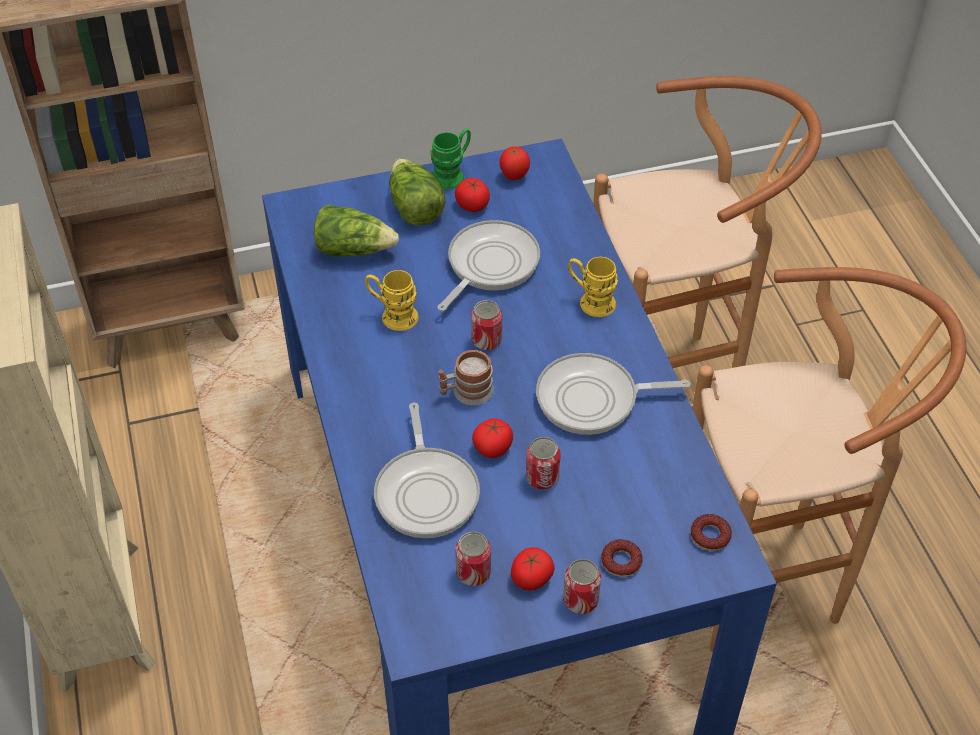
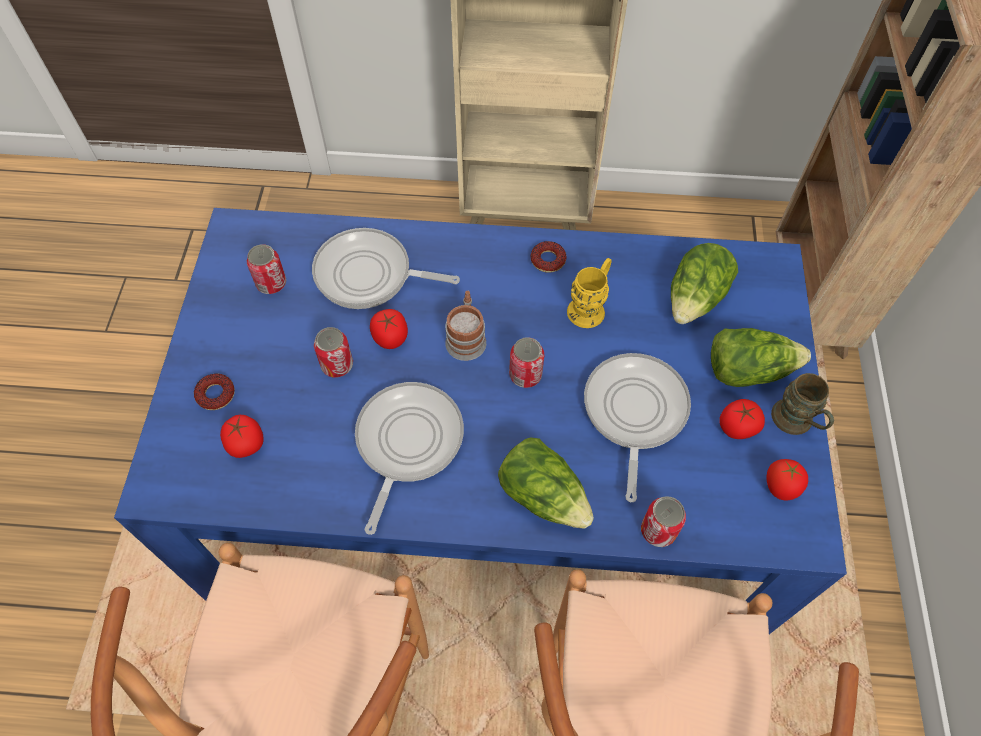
camera: 110 degrees right, 10 degrees up
(452, 174) = (796, 423): green mug -> brown mug
(489, 265) = (633, 412): frying pan -> frying pan turned 135 degrees counterclockwise
(531, 578) = (241, 321): tomato -> tomato (246, 443)
(580, 600) = (199, 349): can -> can (658, 530)
(591, 301) = (543, 494): yellow mug -> lettuce
(710, 536) = (196, 481): donut -> donut (548, 260)

